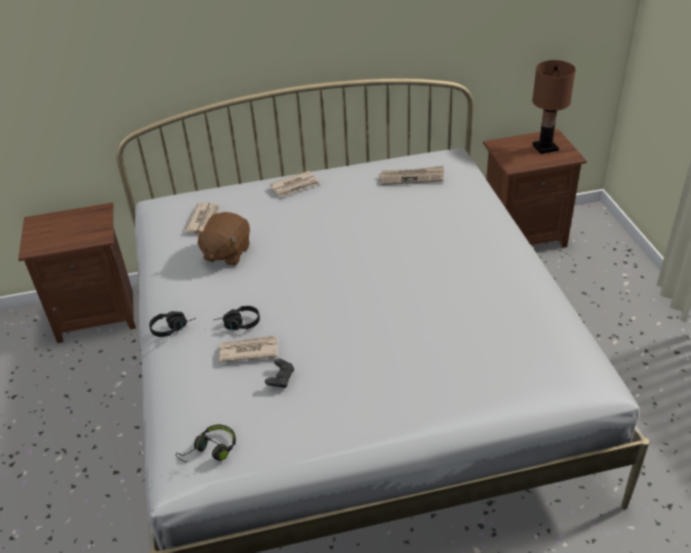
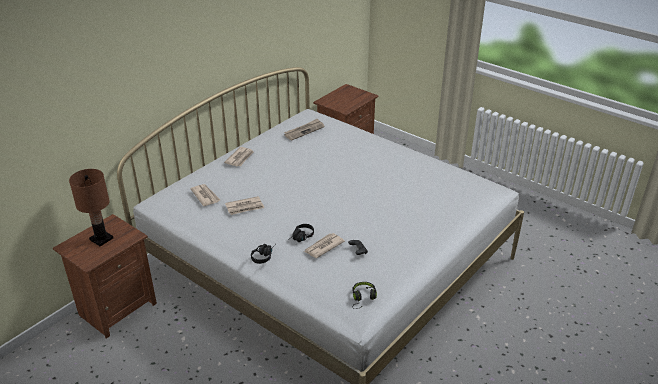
camera: 40 degrees left, 5 degrees down
(226, 253) = (245, 207): brown plush toy -> newspaper
(545, 147) = (350, 95): brown table lamp -> brown table lamp (101, 238)

